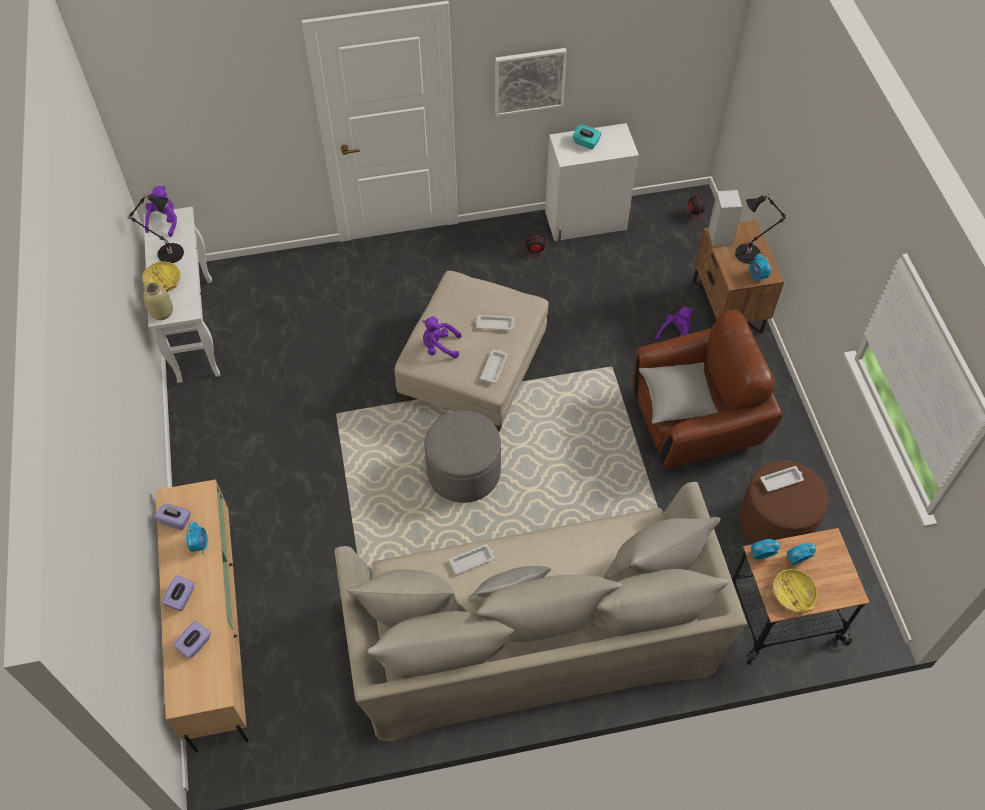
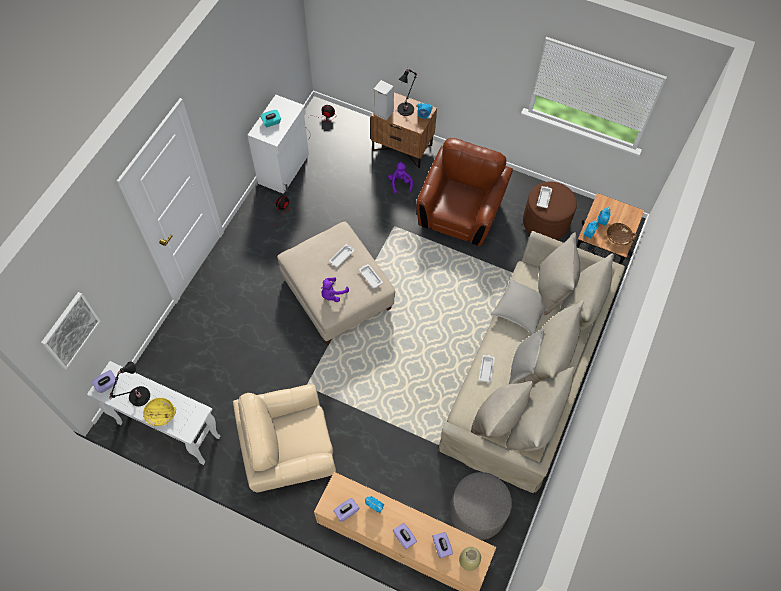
camera: 55 degrees left, 5 degrees up
(162, 312) = (186, 428): beige vase -> beige vase (468, 561)
(164, 221) = (107, 385): purple plush toy -> purple tissue box
(247, 447) = (288, 450): none -> beige armchair
(464, 472) = (402, 343): grey ottoman -> grey ottoman (477, 511)
(529, 81) = (229, 111): picture -> picture (70, 330)
(677, 399) = (458, 207): grey pillow -> grey pillow (520, 310)
(793, 595) = (619, 237): yellow bowl -> brown bowl

